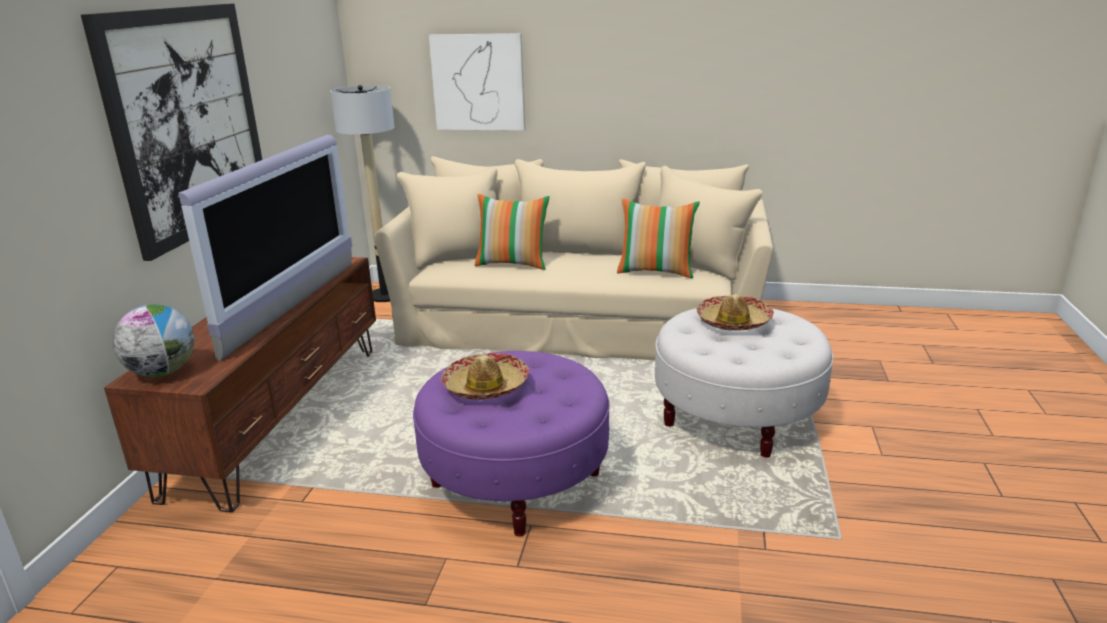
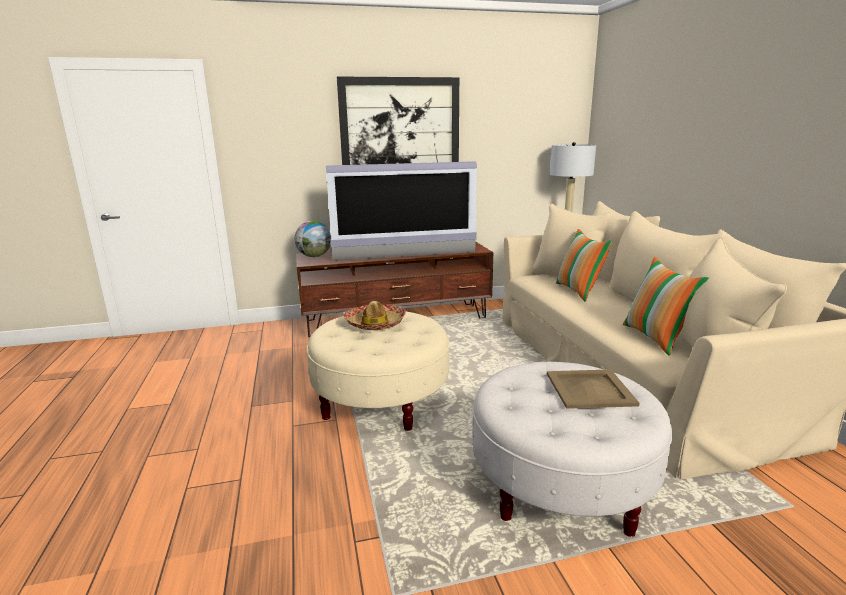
camera: 65 degrees right, 5 degrees down
(478, 82) = (652, 146): picture -> none
(515, 480) = (381, 401): purple ottoman -> beige ottoman
(733, 321) = (589, 389): hat -> beige tray

